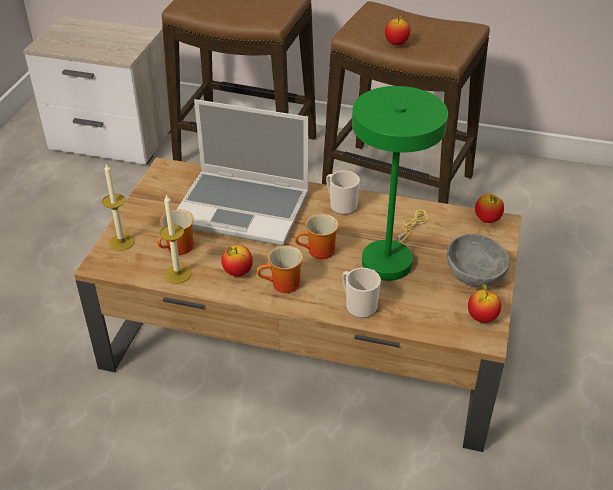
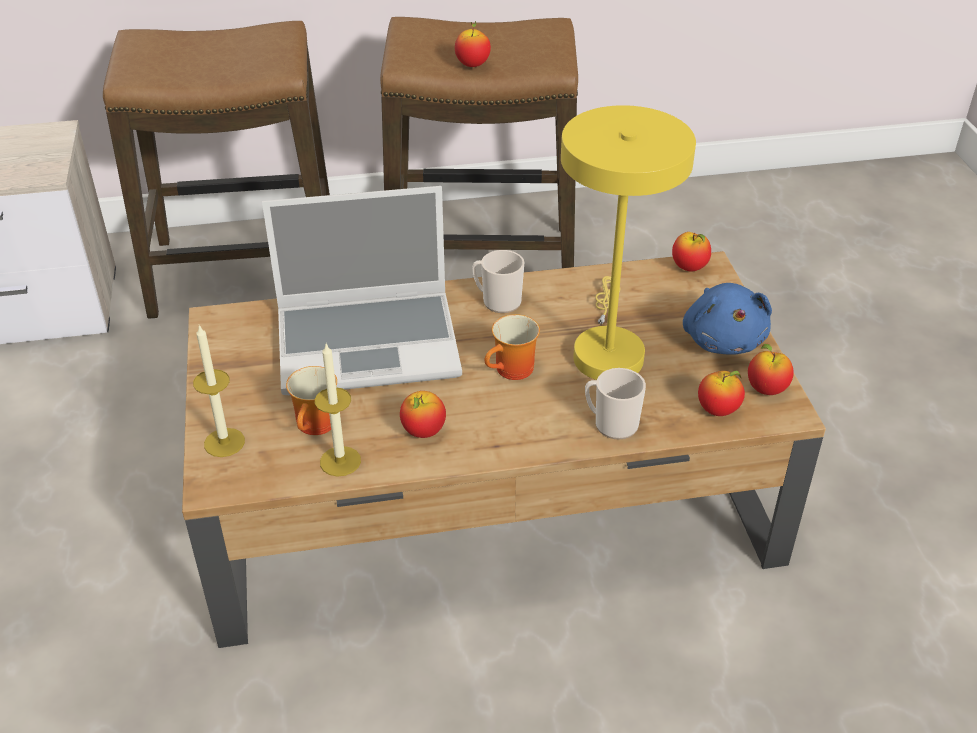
camera: 25 degrees left, 0 degrees up
(283, 286) = (497, 430): mug -> none
(390, 257) = (607, 349): green table lamp -> yellow table lamp
(437, 320) = (718, 410): none -> apple
(475, 274) = (723, 339): grey bowl -> blue plush toy

